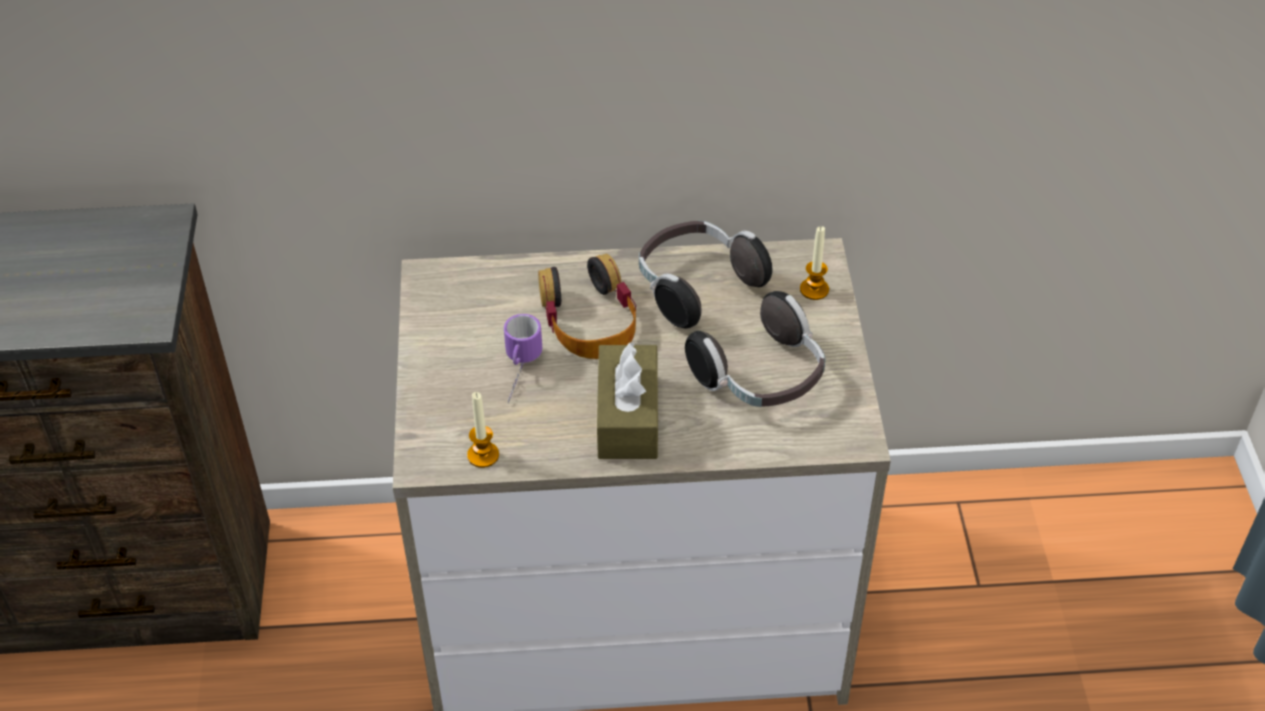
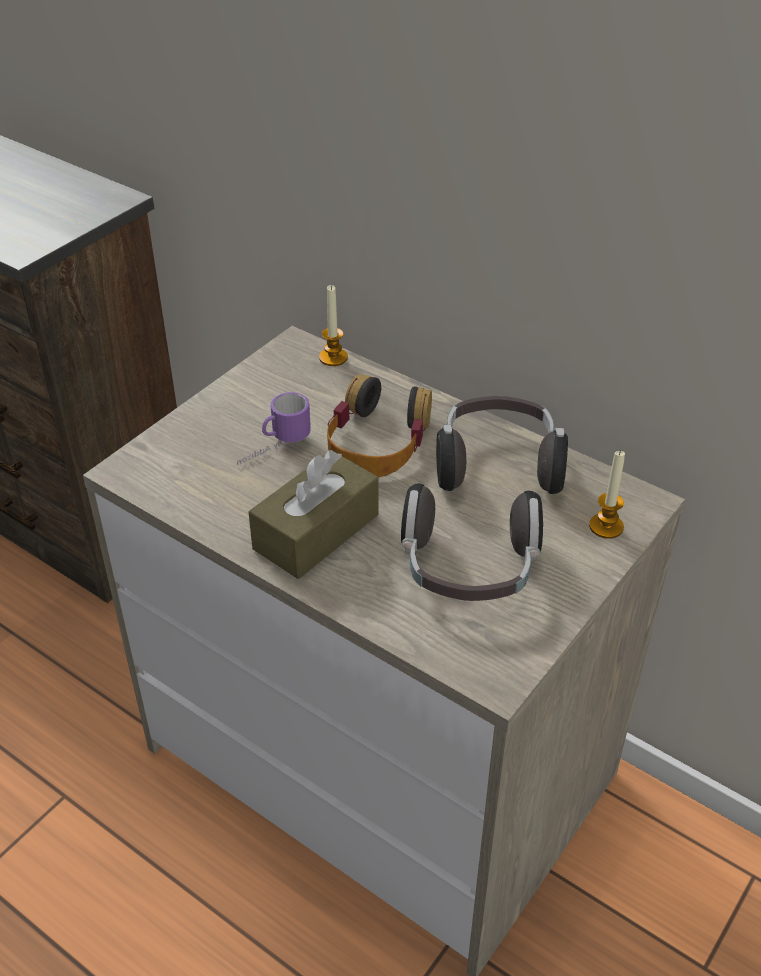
camera: 40 degrees right, 5 degrees down
(483, 455) = (172, 491): candle -> candle (333, 358)

